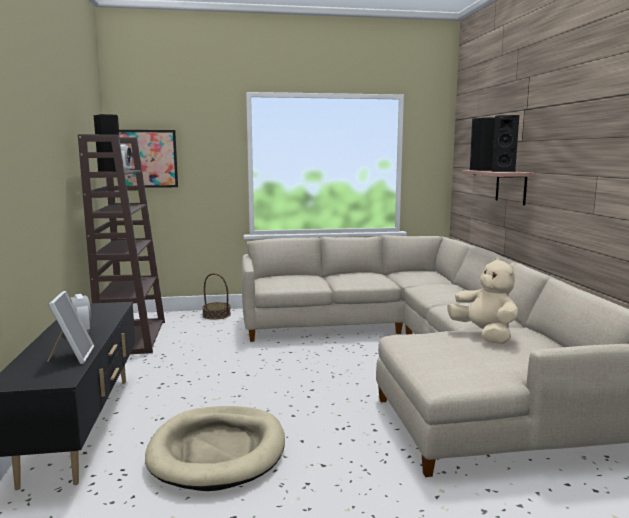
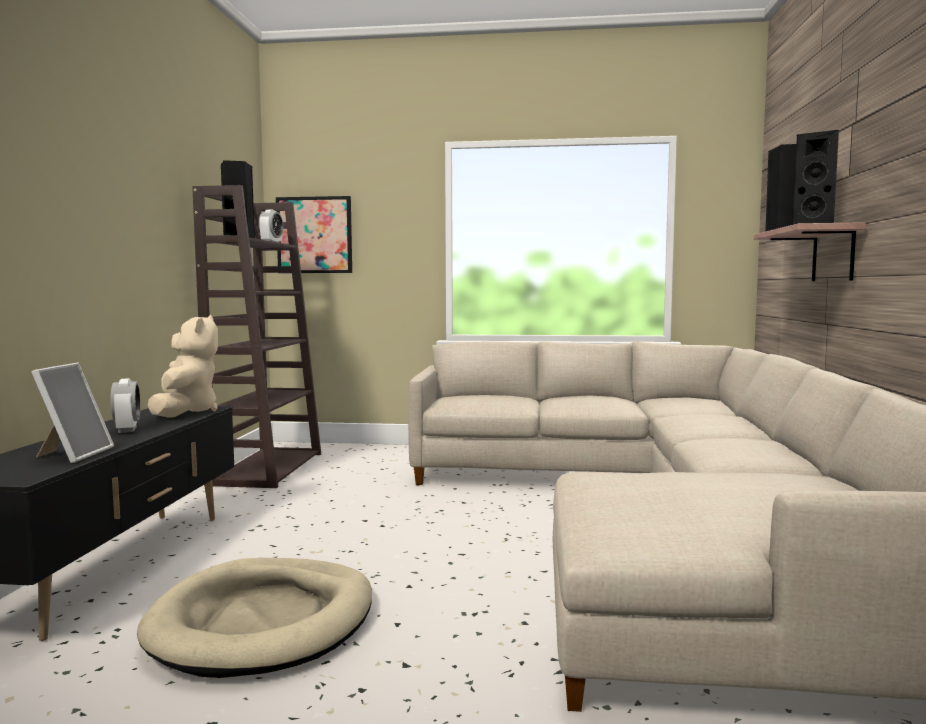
camera: 15 degrees right, 5 degrees down
(216, 315) = (394, 451): basket -> none
(484, 335) = (734, 478): beige plush toy -> beige plush toy (185, 412)

